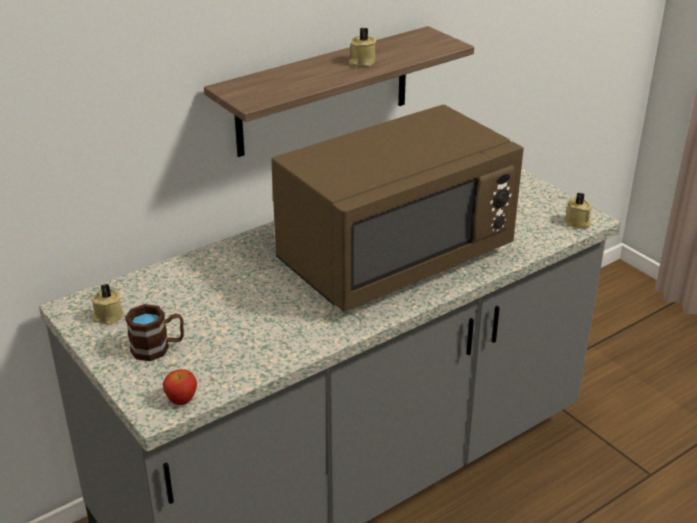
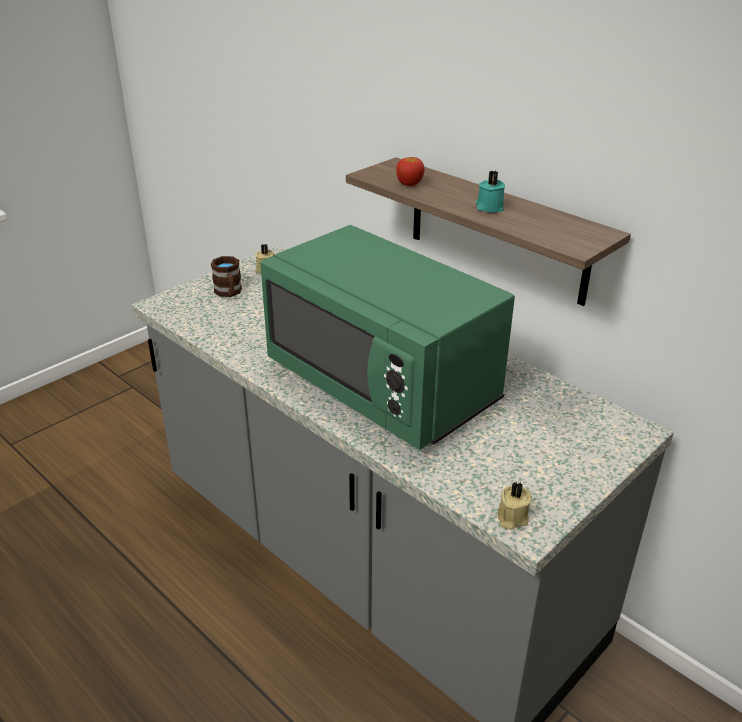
camera: 80 degrees right, 0 degrees up
(181, 399) = (170, 310): apple -> apple (410, 184)
(362, 62) = (489, 207): beige candle -> turquoise candle
(395, 258) = (383, 385): brown microwave -> green microwave

